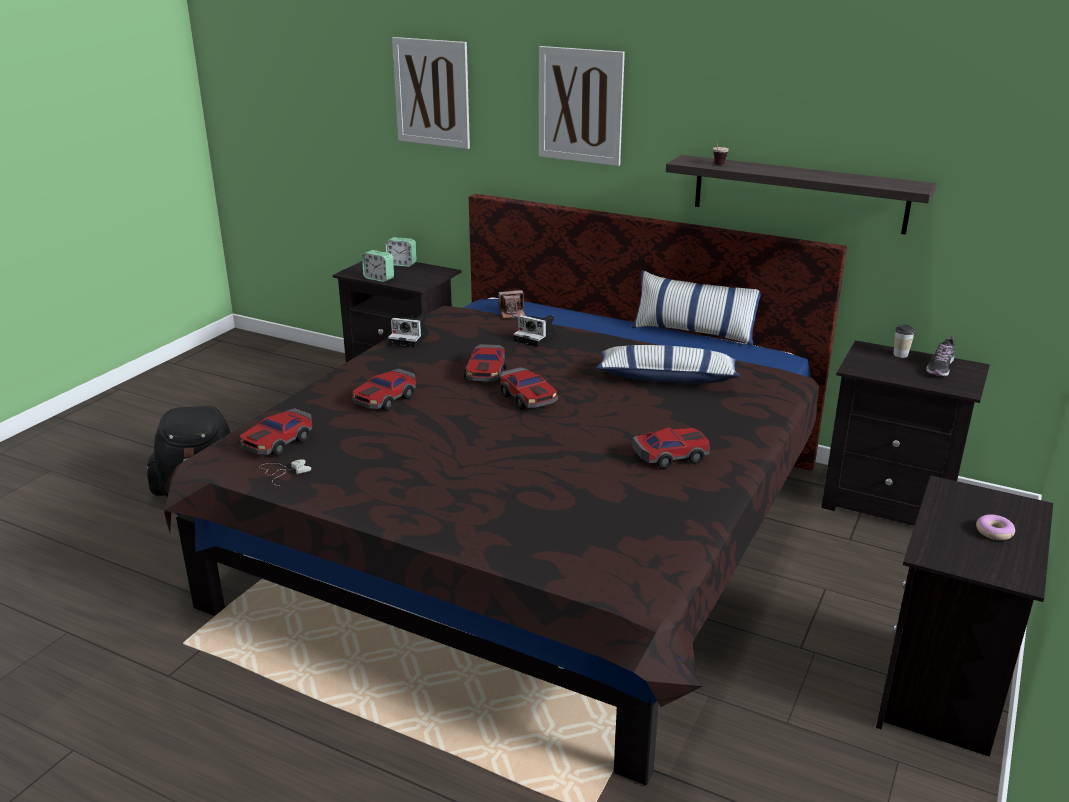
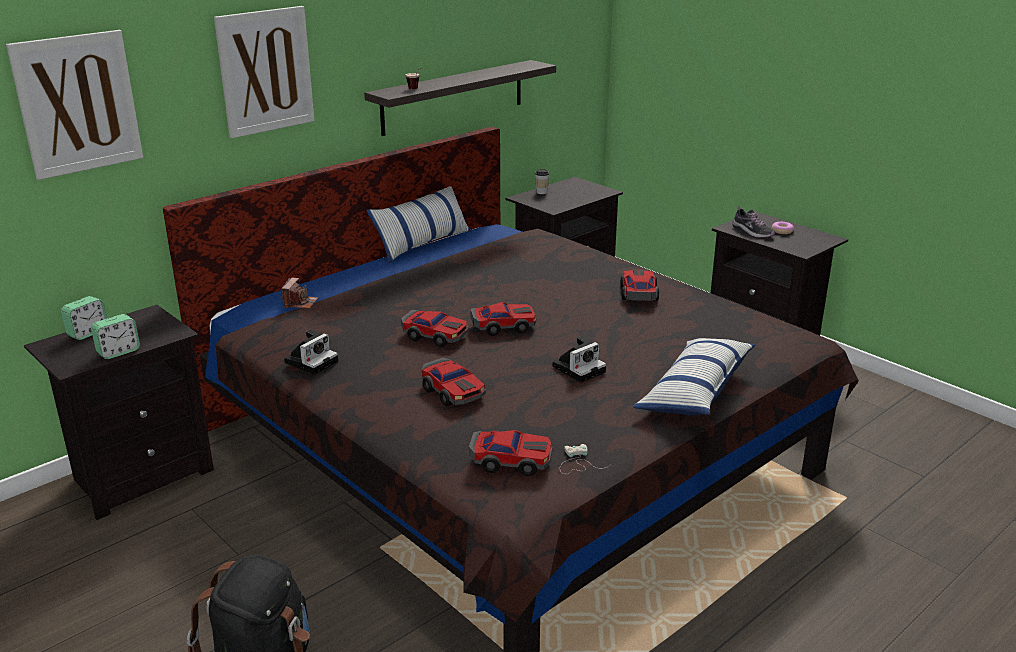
camera: 70 degrees left, 0 degrees up
(278, 442) = (511, 461): toy car -> toy car turned 45 degrees counterclockwise
(537, 338) = (376, 301): camera -> camera (579, 368)
(666, 379) = (509, 269): pillow -> pillow (695, 391)
(940, 367) = (570, 188): shoe -> shoe (752, 232)

